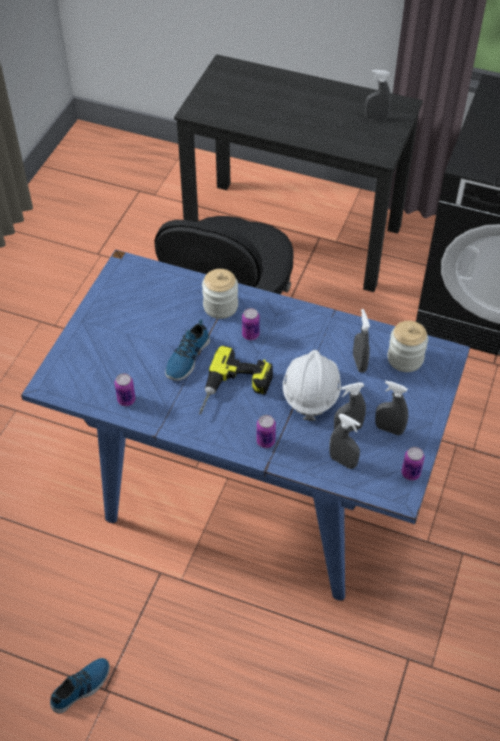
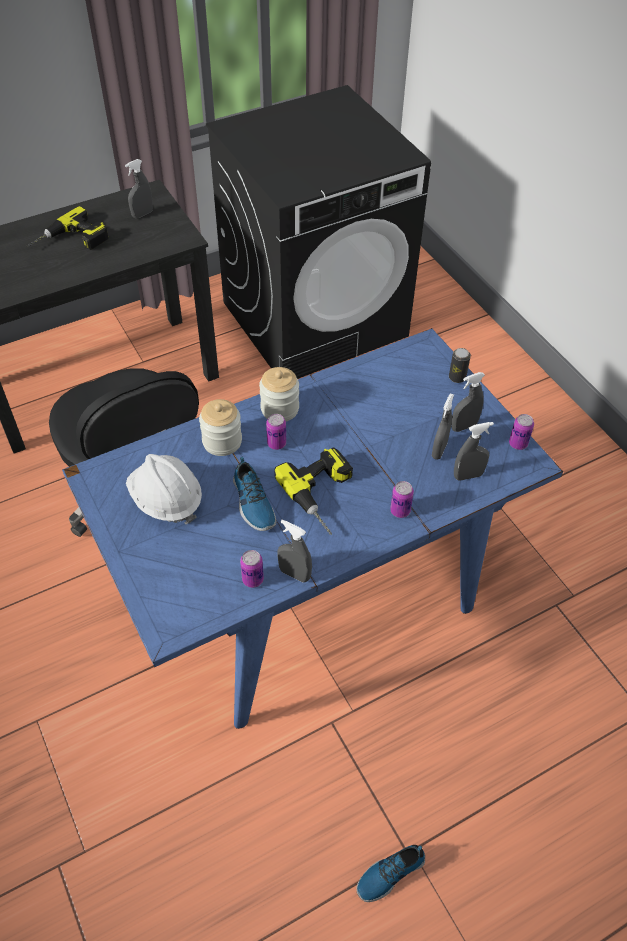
camera: 50 degrees left, 0 degrees up
(81, 687) = (389, 872): shoe -> shoe turned 120 degrees counterclockwise
(303, 107) = (70, 241): none -> power drill
(310, 393) = (380, 448): white hard hat -> white hard hat (166, 500)
(359, 363) = (381, 398): grey spray bottle -> grey spray bottle (294, 574)
(405, 359) = (405, 370): jar -> jar (279, 409)
(435, 394) = (457, 377): none -> can

